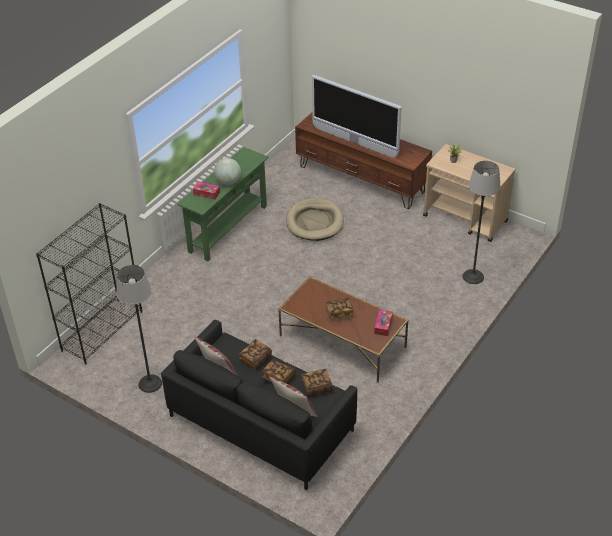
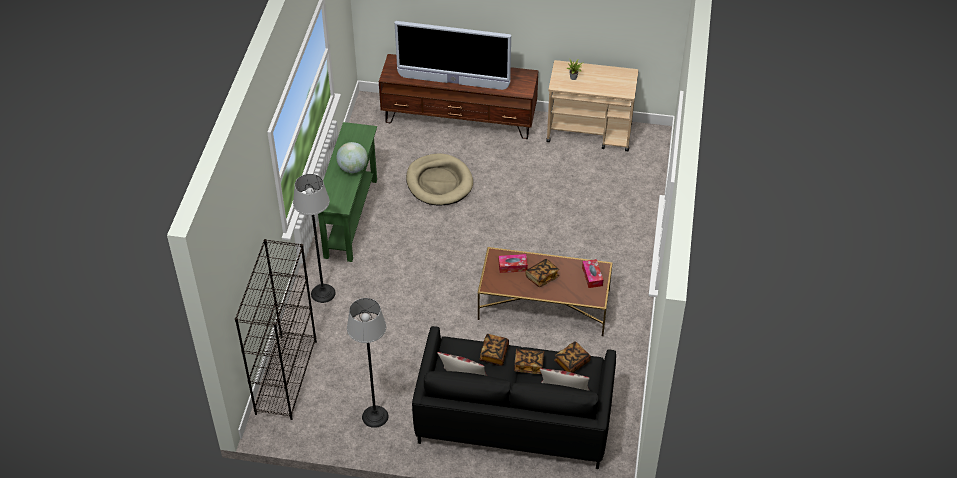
camera: 25 degrees left, 5 degrees up
(206, 193) = (338, 188): tissue box -> tissue box (512, 266)
(473, 277) = (632, 194): floor lamp -> floor lamp (323, 293)

